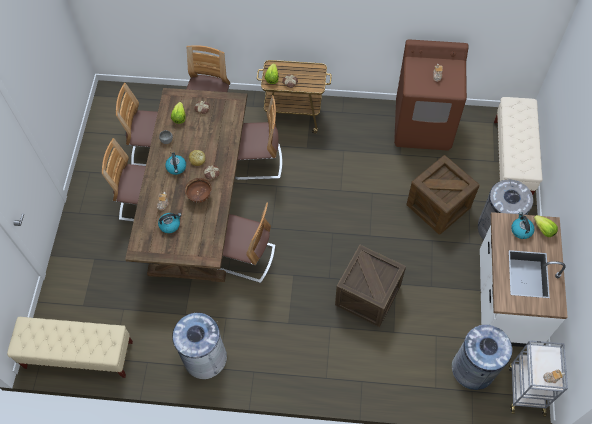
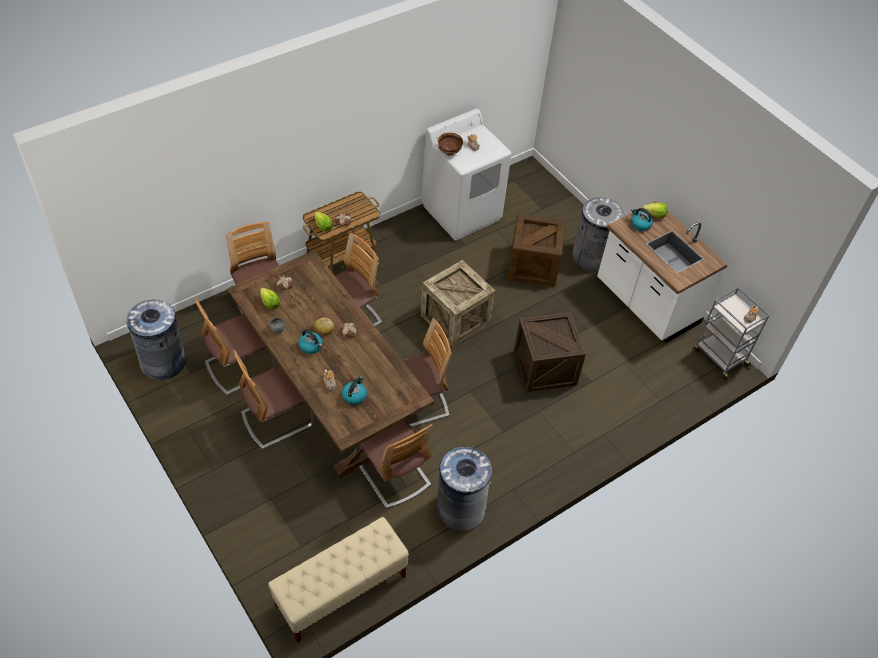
camera: 45 degrees left, 10 degrees down
(184, 299) = (393, 474): none -> chair
(200, 196) = (358, 356): brown bowl -> brown bowl (449, 152)
(336, 211) = (455, 319): none -> crate
(423, 126) = (462, 212): brown washing machine -> white washing machine
(473, 369) = (672, 368): grey trash can -> grey trash can (163, 362)
(511, 160) = (553, 200): beige bench -> none

